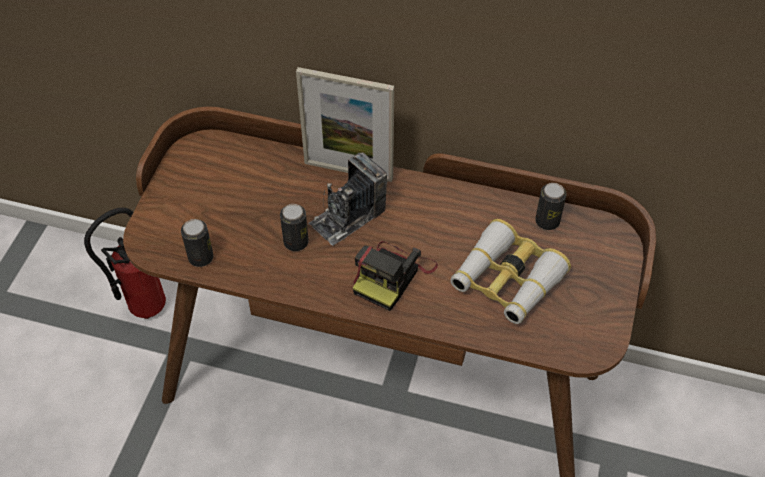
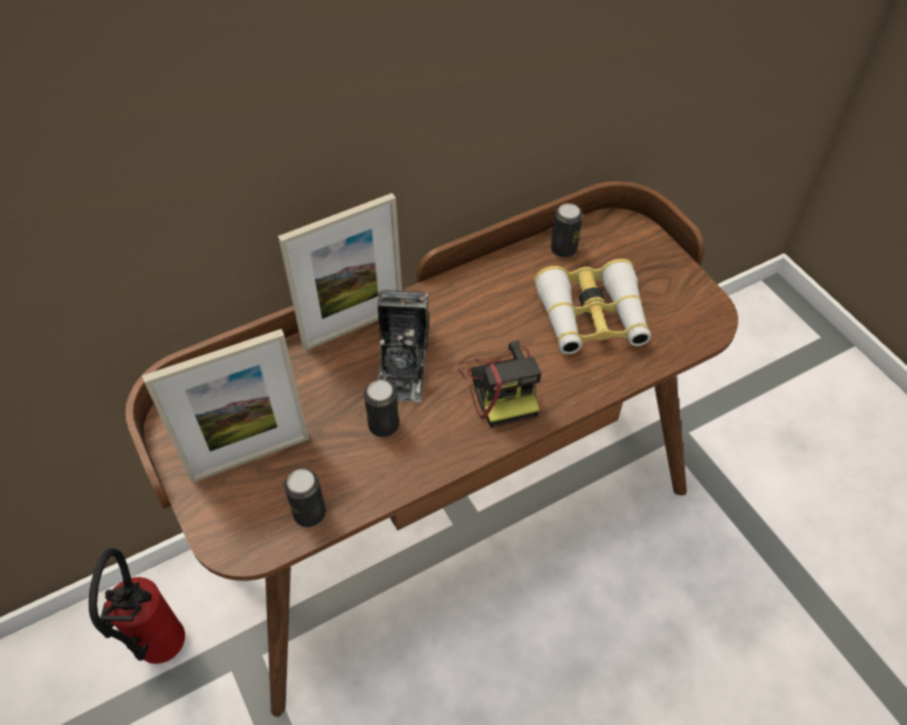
camera: 45 degrees left, 0 degrees up
(206, 202) = (250, 457): none -> picture frame

